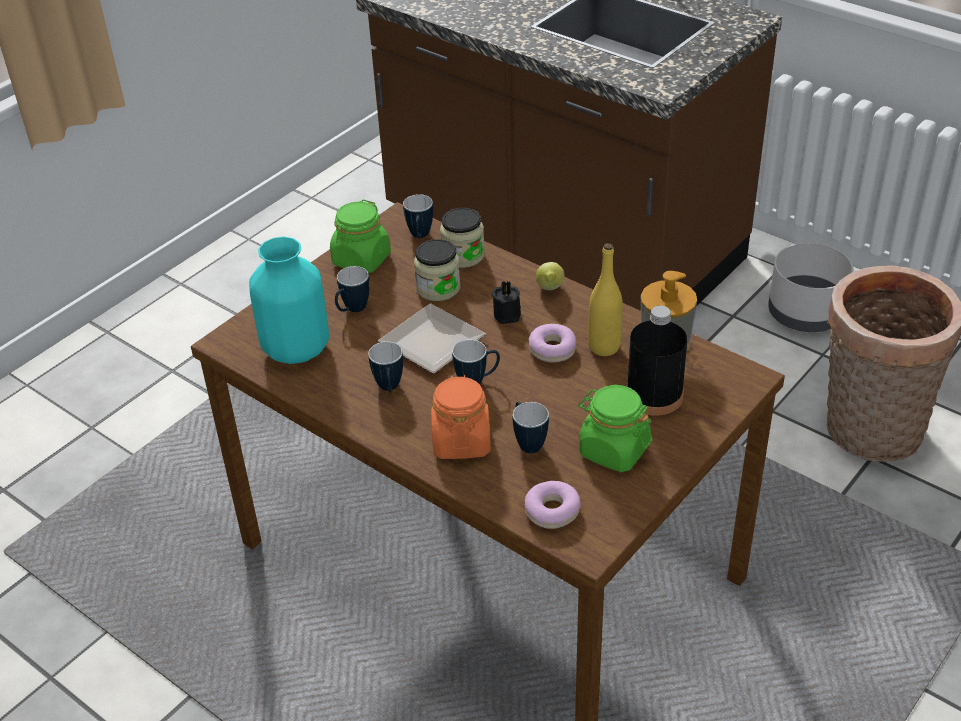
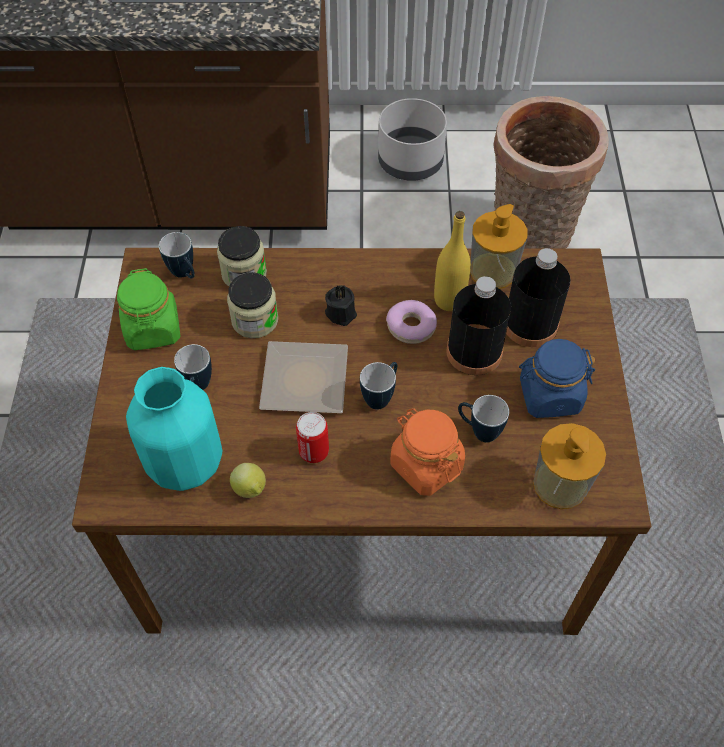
camera: 40 degrees left, 15 degrees up
(389, 389) = (314, 452): mug -> can
(550, 289) = (352, 268): lemon -> lemon (251, 490)
(552, 511) = (560, 484): donut -> soap dispenser
(584, 390) = (474, 352): none -> black bottle
(613, 450) = (549, 395): green jar -> blue jar

